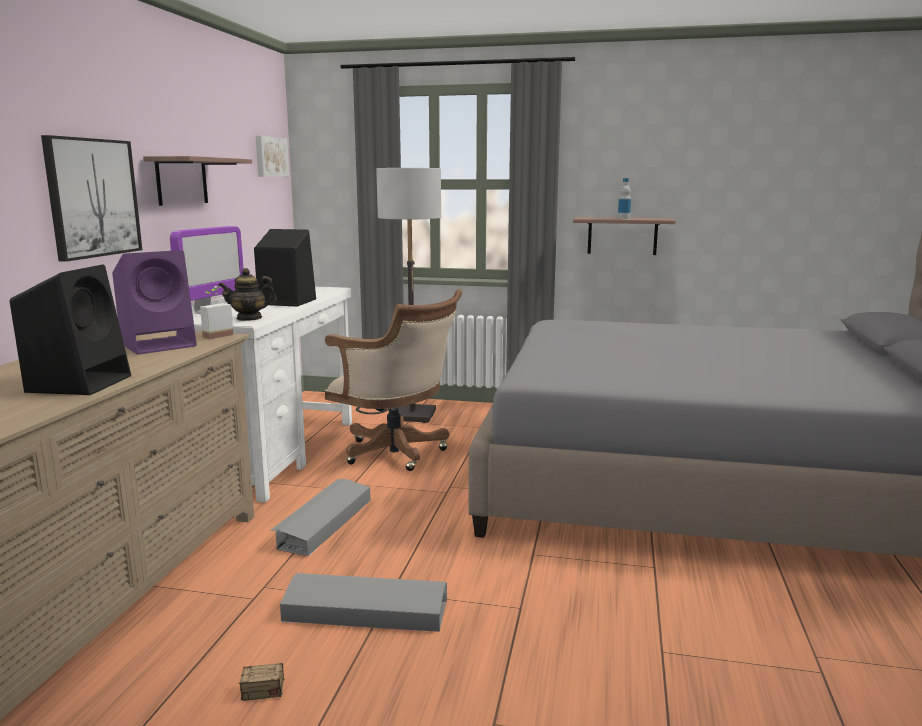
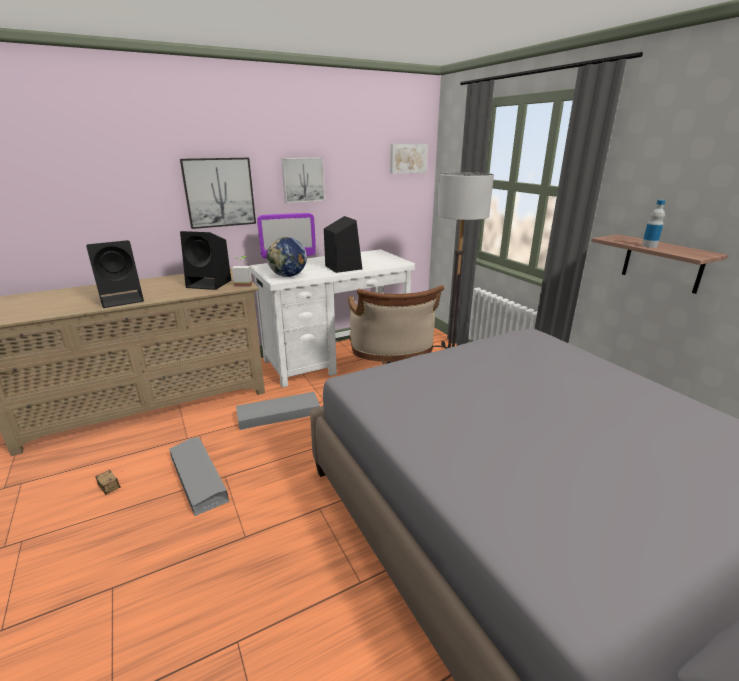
camera: 50 degrees right, 10 degrees up
(160, 345) = (210, 284): purple speaker -> black speaker
(182, 181) = (302, 180): shelf -> picture
(249, 318) = (288, 276): teapot -> globe

